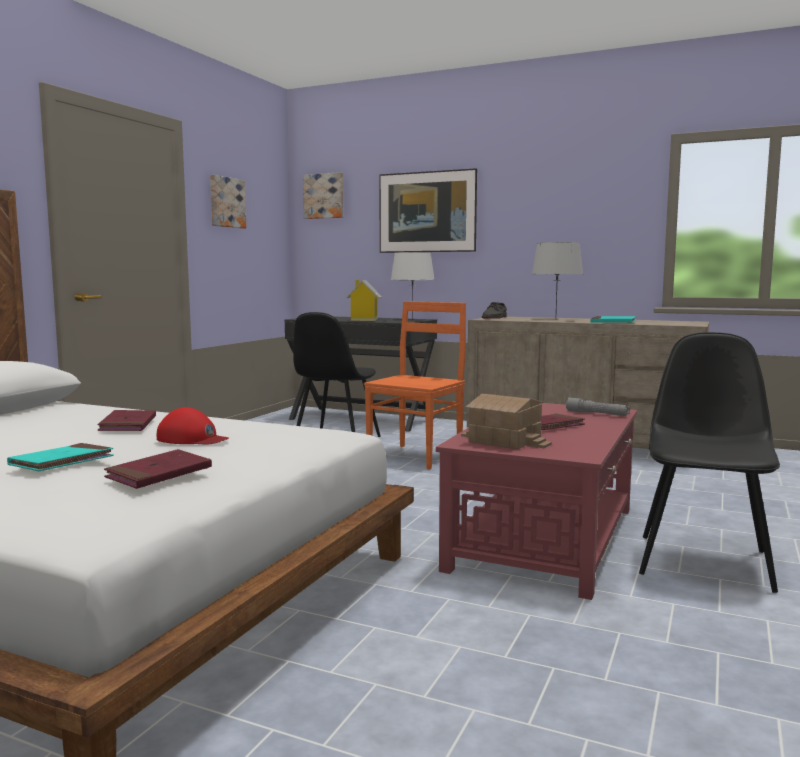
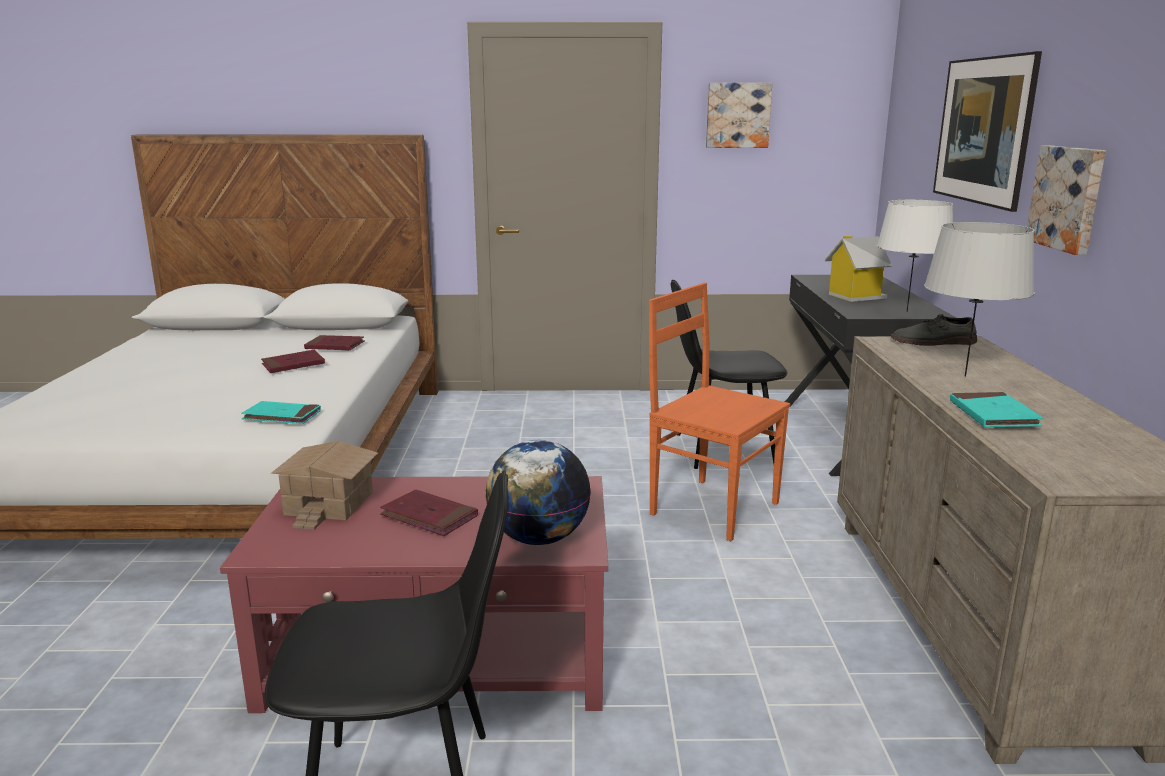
camera: 65 degrees right, 10 degrees up
(62, 462) = (148, 381): turquoise book -> turquoise book (282, 416)
(159, 474) = (110, 409): red book -> red book (335, 346)
(192, 439) = (246, 392): red cap -> none
(324, 196) = (909, 94): picture -> picture (1068, 198)
(416, 456) = (711, 507): orange chair -> orange chair turned 150 degrees counterclockwise
(597, 414) = (538, 538): grey flashlight -> globe

